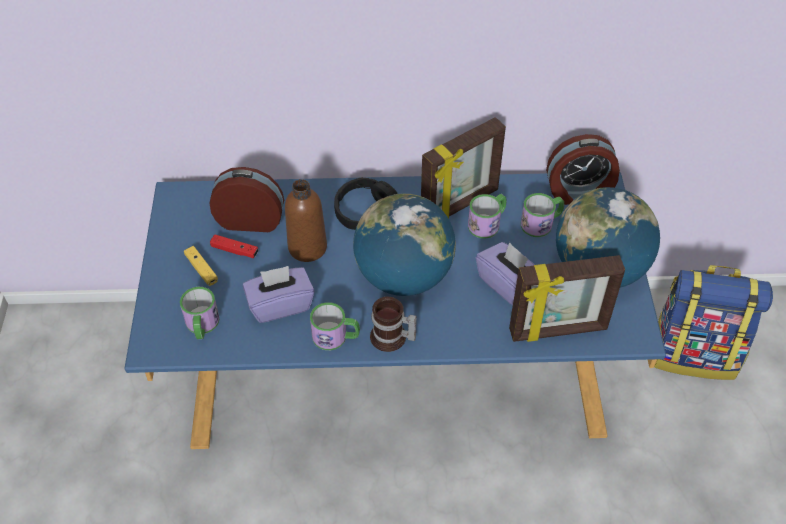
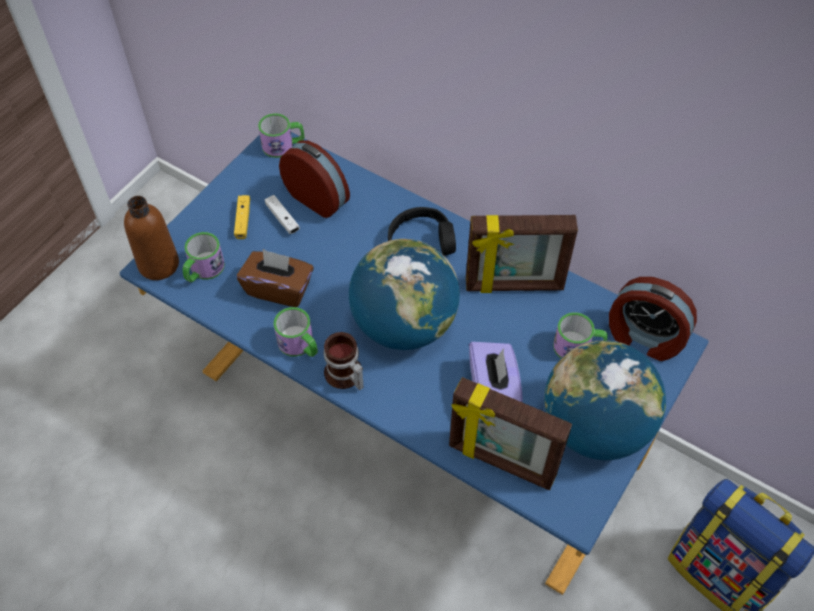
camera: 35 degrees right, 5 degrees up
(235, 250) = (282, 218): red game controller -> white game controller
(280, 305) = (279, 289): purple tissue box -> brown tissue box
(307, 247) = (344, 250): brown bottle -> brown bottle (158, 264)
(487, 223) = (525, 318): mug -> mug (283, 145)

